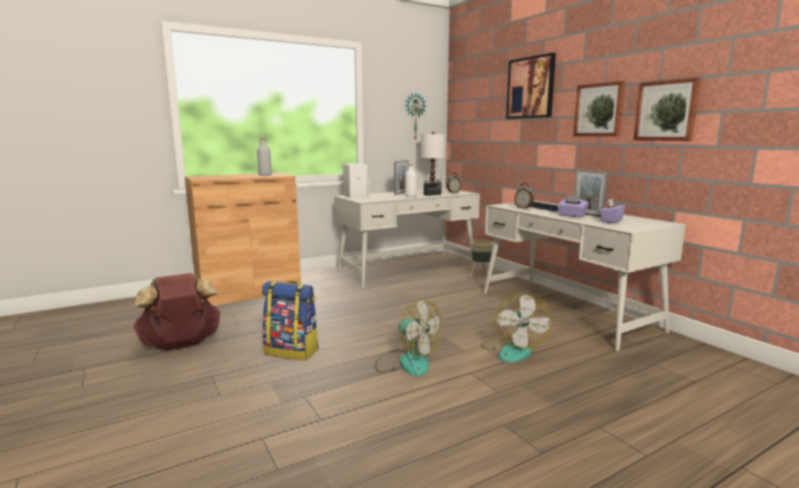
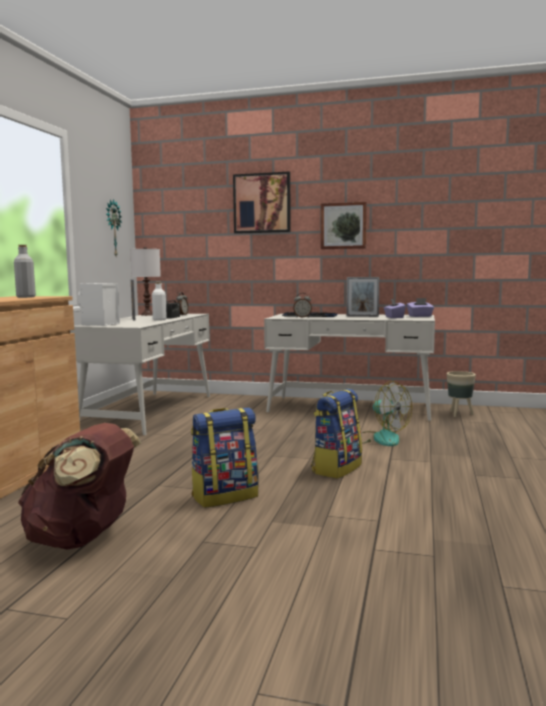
camera: 45 degrees left, 5 degrees down
(406, 362) = (336, 468): fan -> backpack
(481, 275) = (230, 400): beige planter -> beige planter (459, 414)
(571, 215) = (357, 317): purple tissue box -> purple tissue box (420, 316)
(666, 110) = (406, 227): picture -> none

